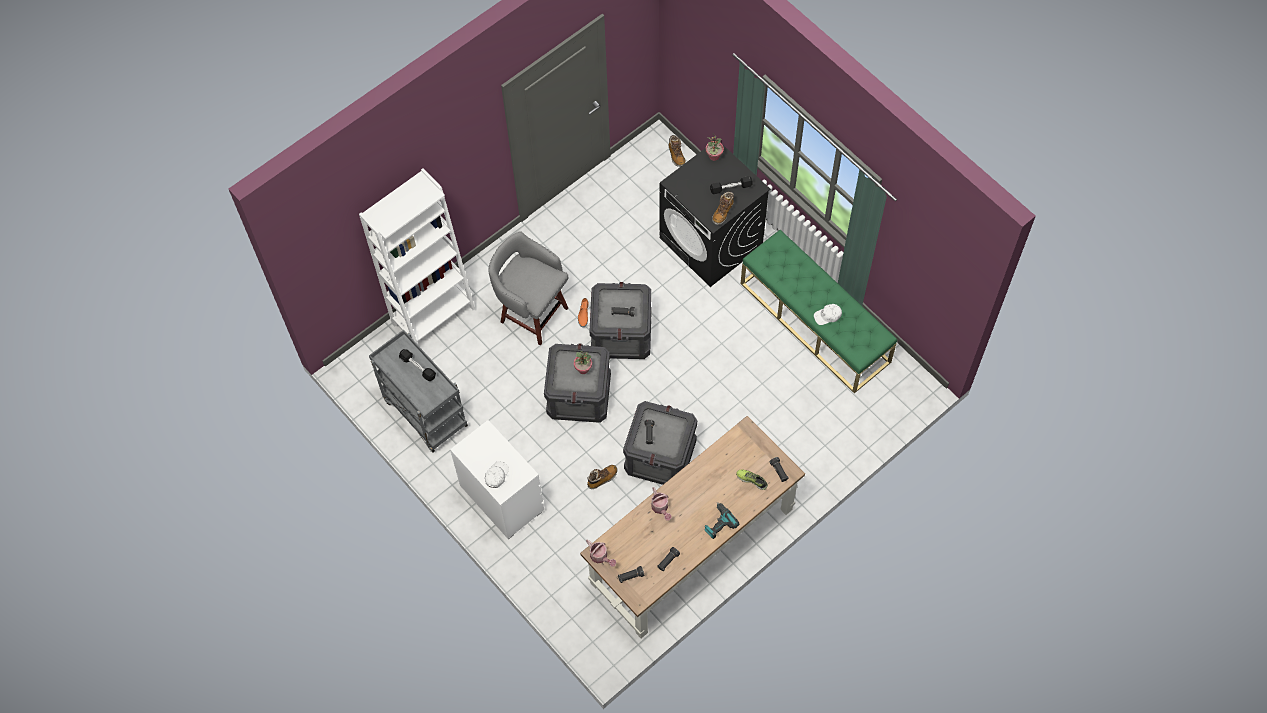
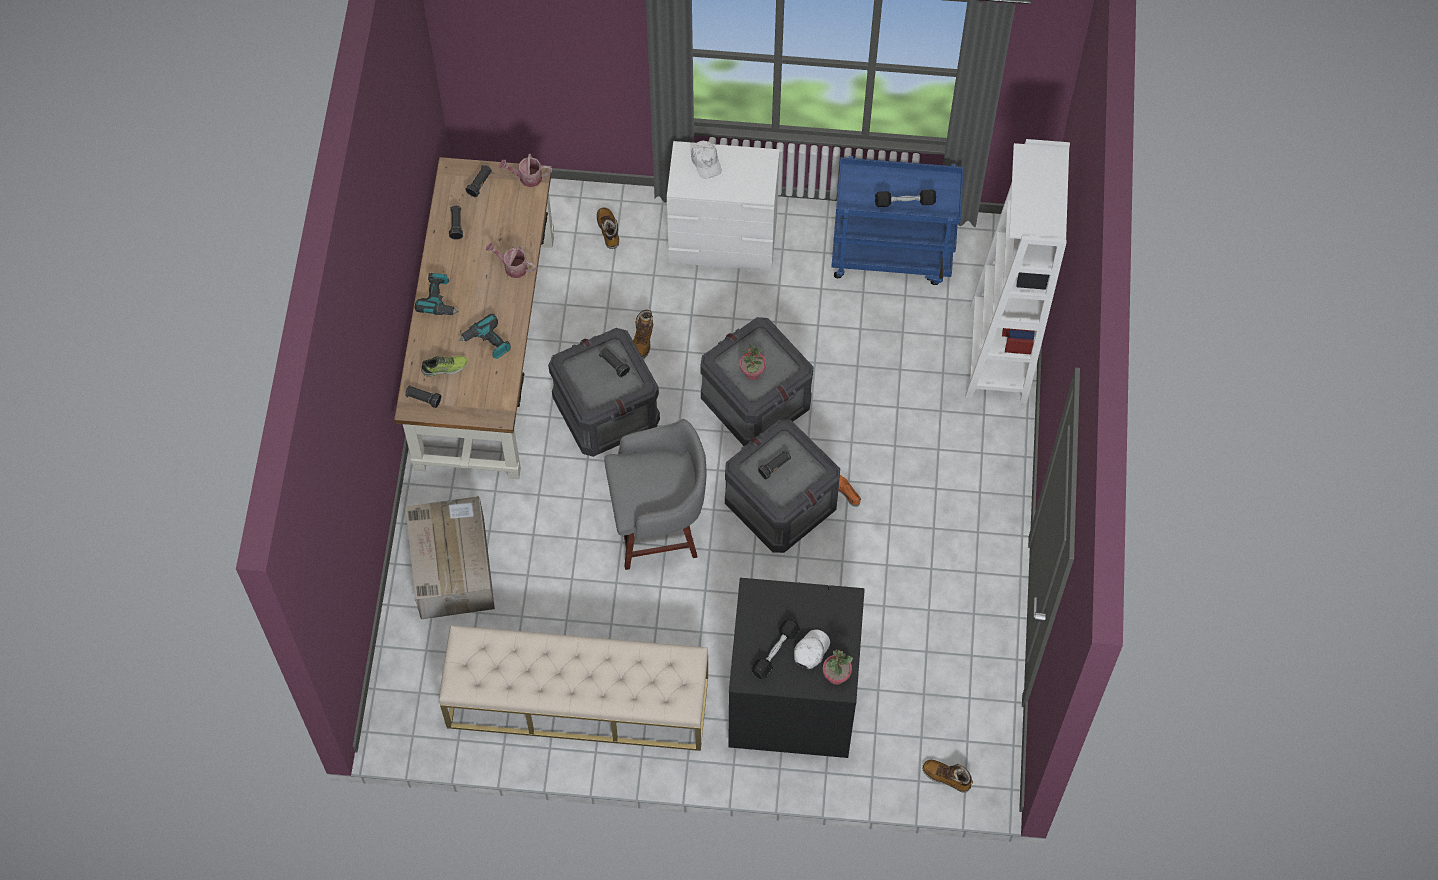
camera: 135 degrees right, 0 degrees up
(424, 412) = (892, 254): grey cart -> blue cart
(532, 313) = (899, 444): grey stool -> grey stool (659, 529)
(715, 475) = (487, 342): none -> power drill
(723, 212) = (753, 612): boot -> boot (608, 231)
(815, 322) = (577, 702): green bench -> beige bench
(817, 440) = (452, 566): none -> cardboard box
(827, 316) = (542, 655): white cap -> white cap (811, 651)

